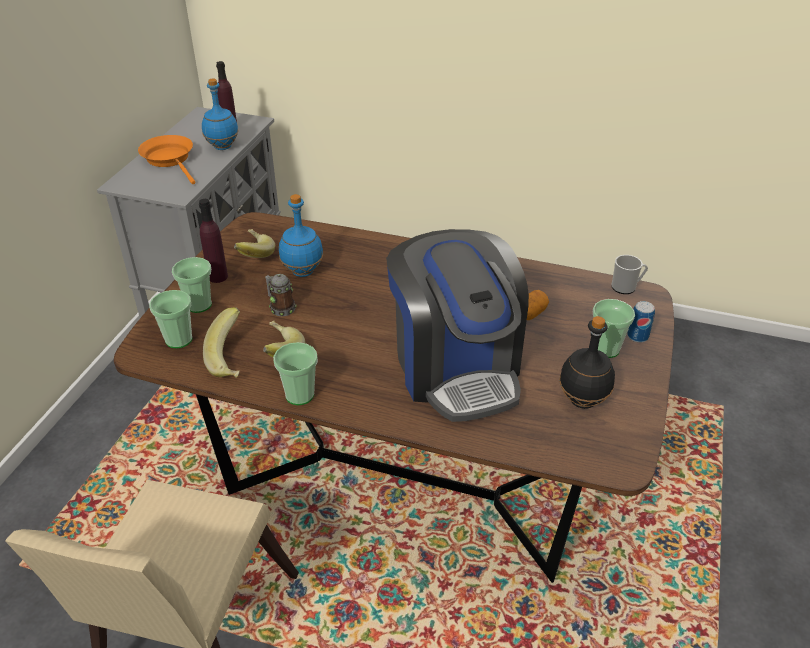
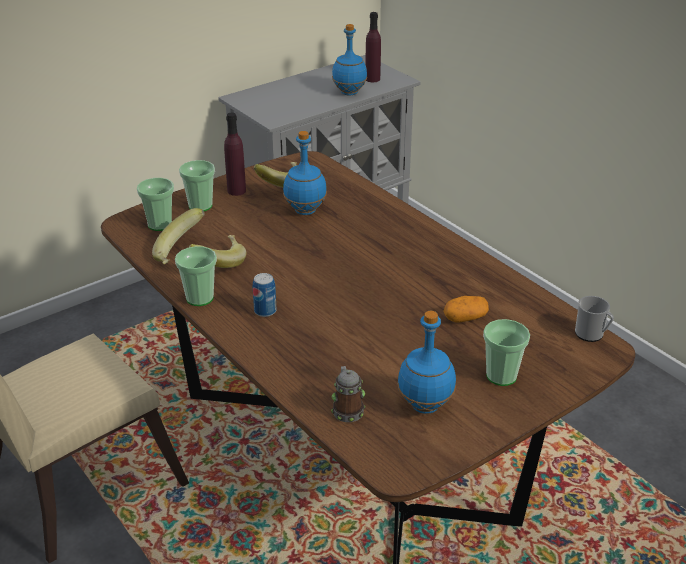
camera: 35 degrees right, 5 degrees down
(170, 159) = (296, 90): orange frying pan -> none
(280, 307) = (257, 230): mug -> mug (347, 409)
(456, 368) = (344, 332): coffee machine -> none
(581, 400) = (424, 405): black bottle -> blue bottle
(637, 336) = (548, 379): can -> can (265, 311)

